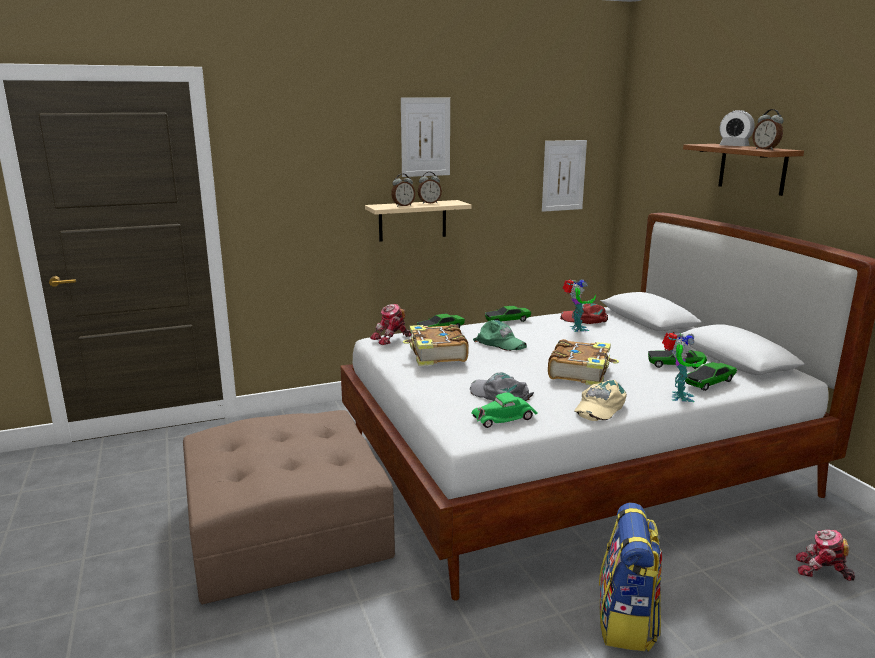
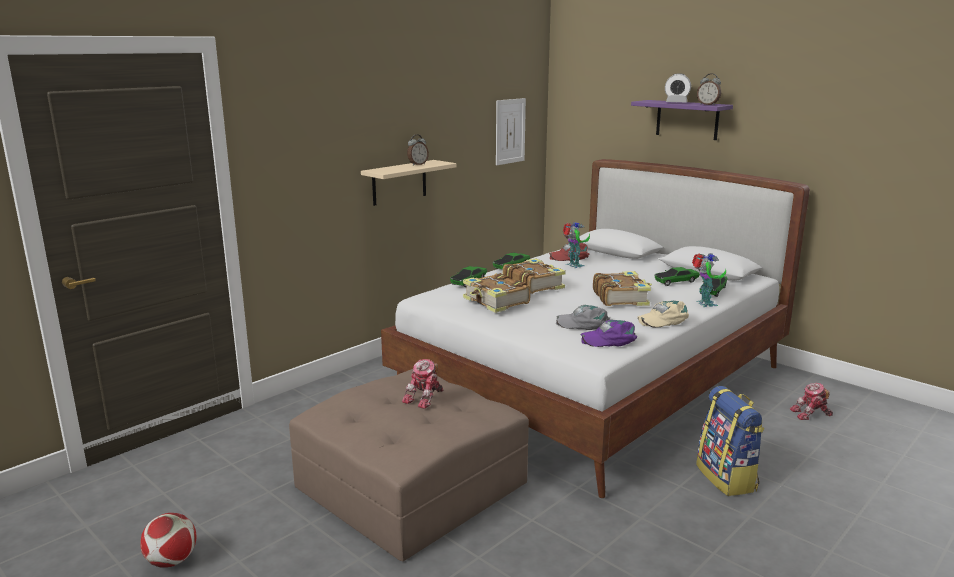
camera: 25 degrees left, 0 degrees up
(40, 541) = (171, 561): none -> football
(392, 338) = (437, 295): toy robot -> toy robot (425, 398)
(403, 206) = (400, 169): alarm clock -> none
(425, 137) = (407, 101): picture -> none
(500, 343) = (533, 285): green cap -> book
(504, 418) = (609, 340): green toy car -> purple cap
(599, 406) = (663, 320): beige cap -> beige cap turned 60 degrees clockwise
(752, 168) = (687, 119): brown shelf -> purple shelf

